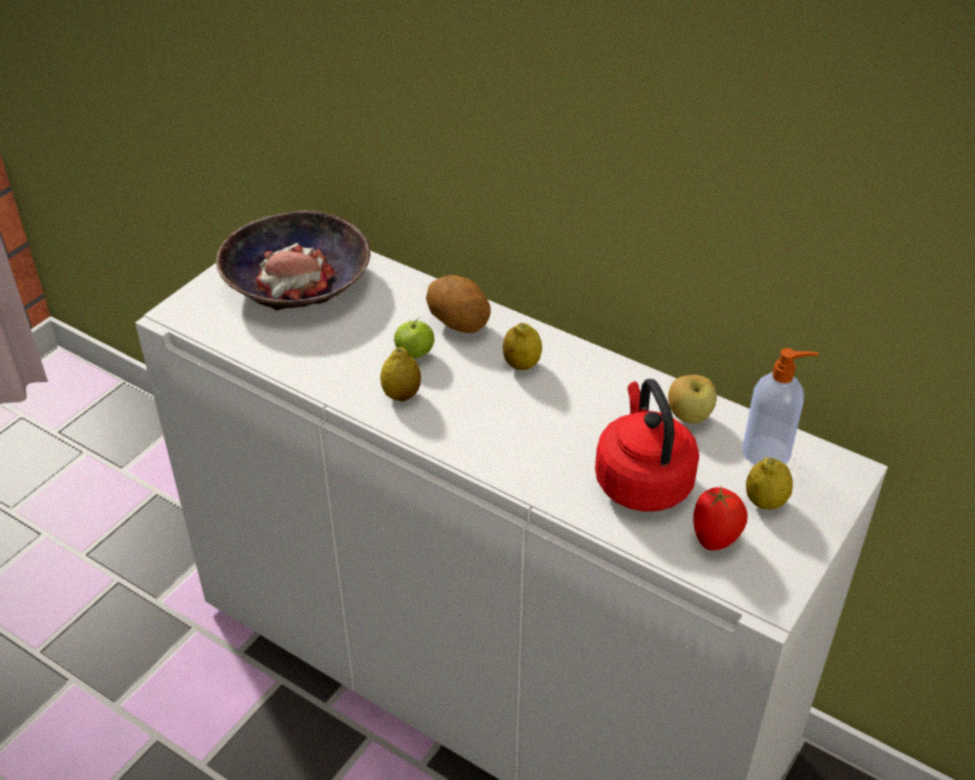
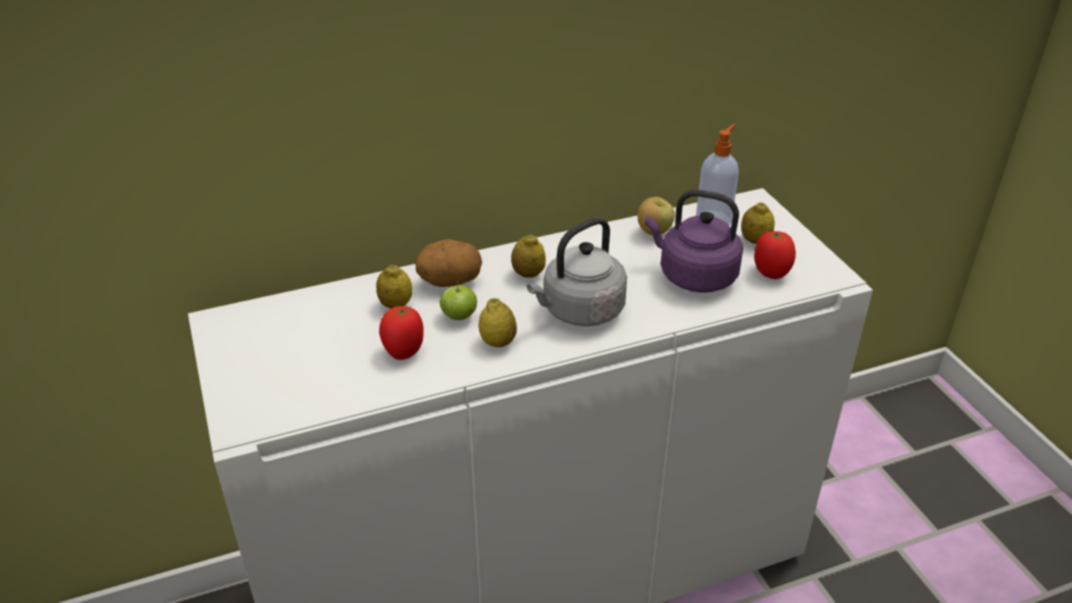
camera: 55 degrees left, 5 degrees down
(297, 281) = (291, 340): bowl -> none
(338, 347) = (404, 351): none -> tomato
(395, 310) = (396, 304): none -> lemon
(497, 425) = (579, 312): none -> grey kettle
(641, 480) = (693, 276): red kettle -> purple kettle

